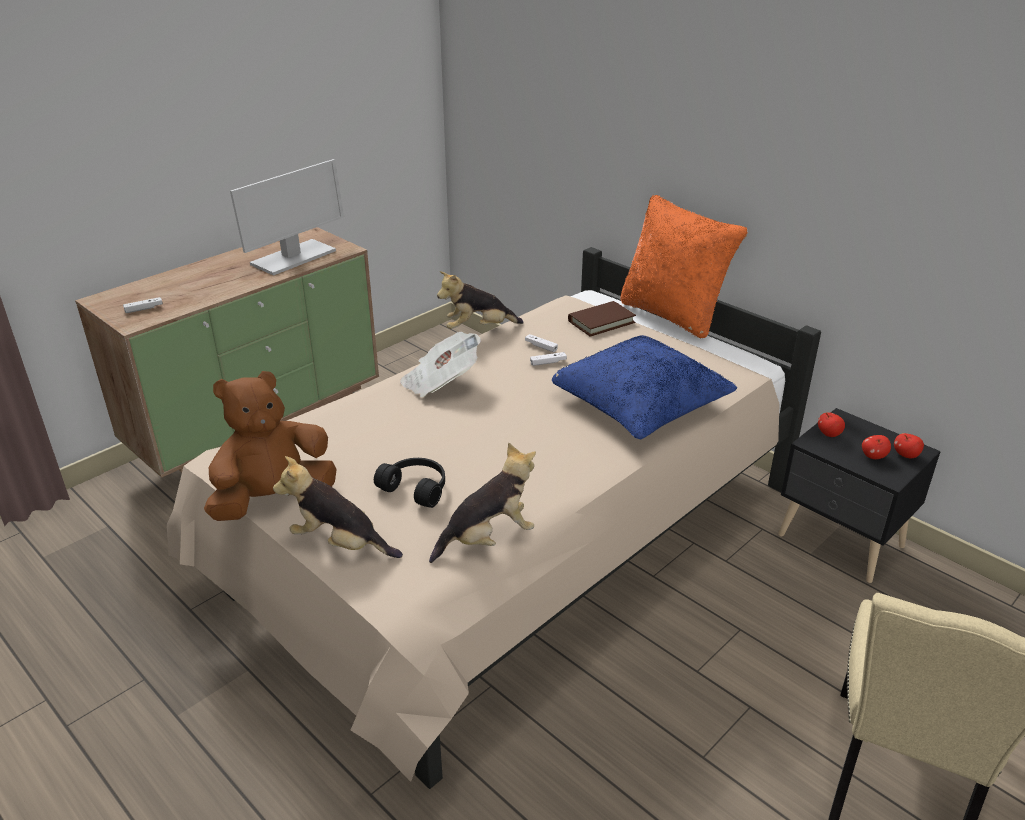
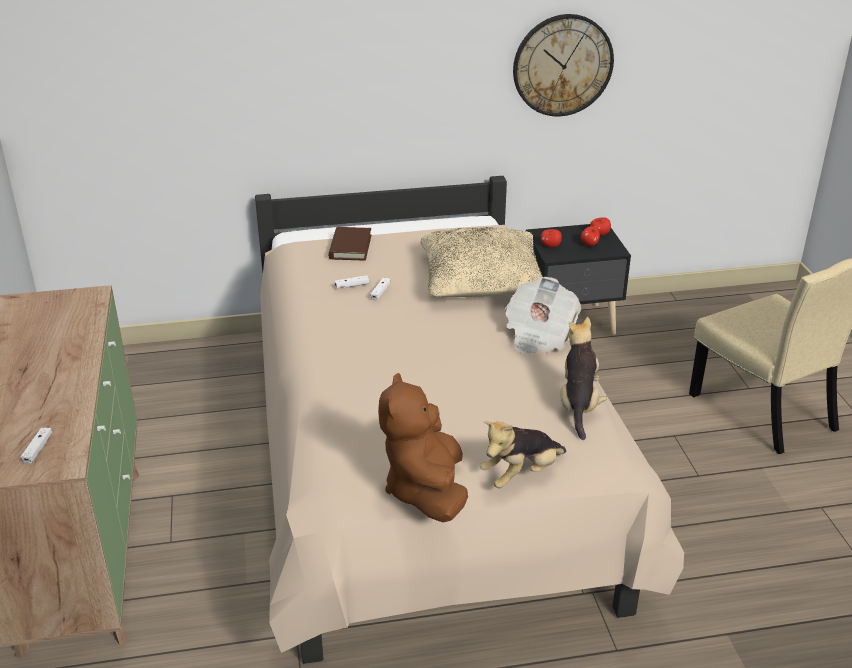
camera: 55 degrees left, 0 degrees up
(293, 258) = (63, 328): monitor -> none
(417, 488) = (486, 413): black headphones -> none
(440, 382) = (346, 349): newspaper -> newspaper (539, 334)
(478, 329) = (281, 301): plush toy -> none
(639, 402) = (481, 280): blue pillow -> beige pillow
(672, 318) = (379, 220): orange pillow -> none
(923, 221) = (562, 65): none -> wall clock

